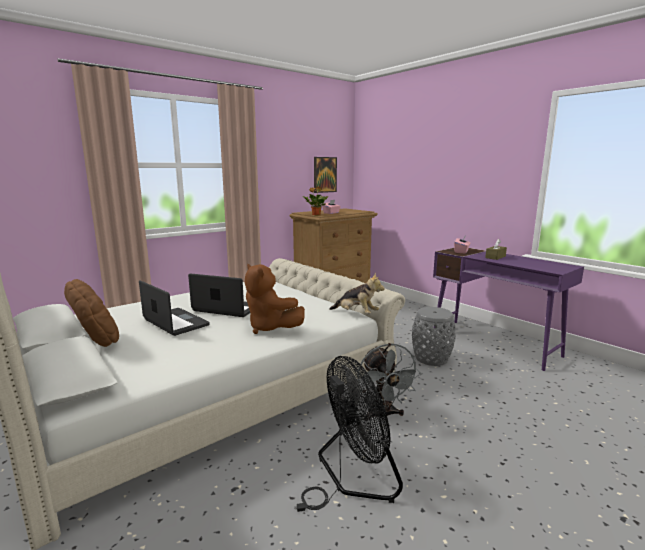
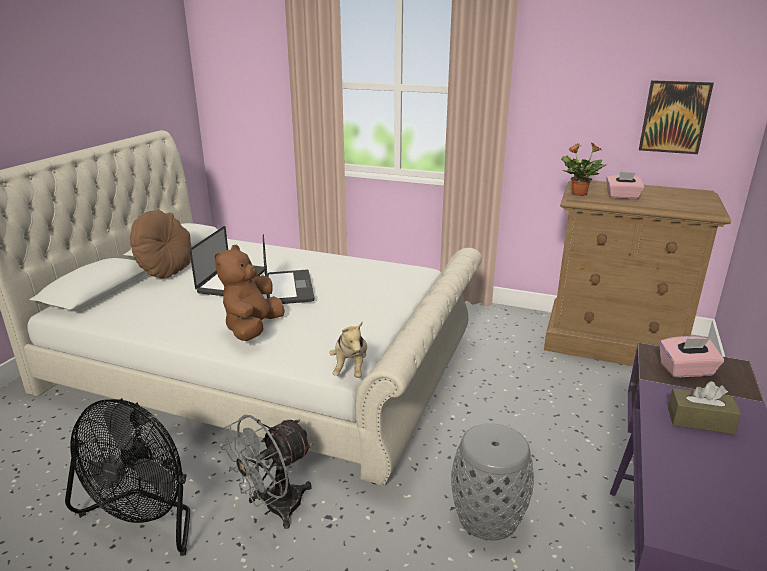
camera: 60 degrees right, 10 degrees up
(346, 472) = (145, 513): black fan -> black fan turned 75 degrees clockwise

